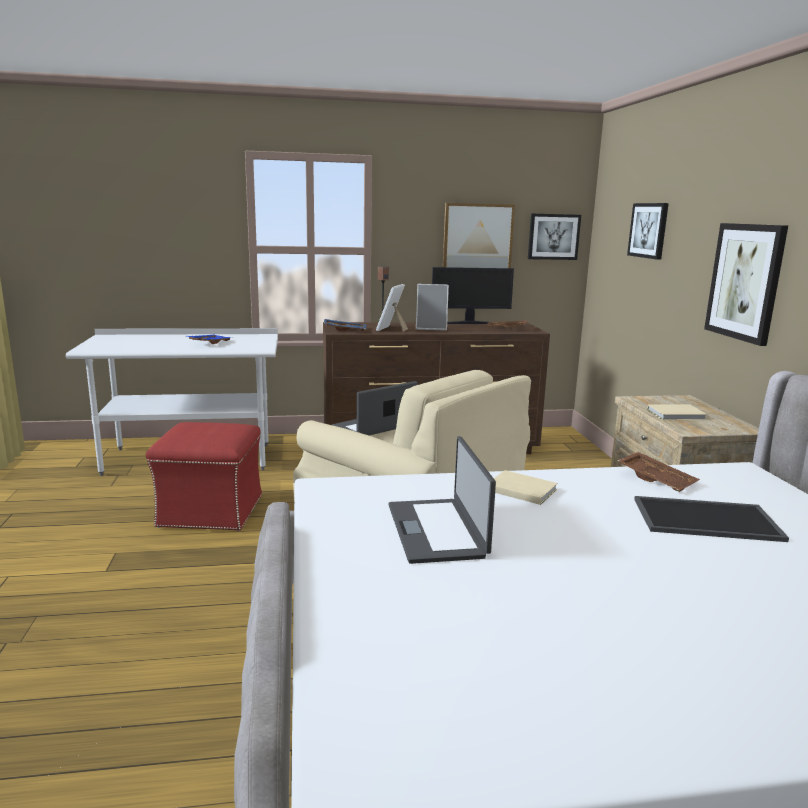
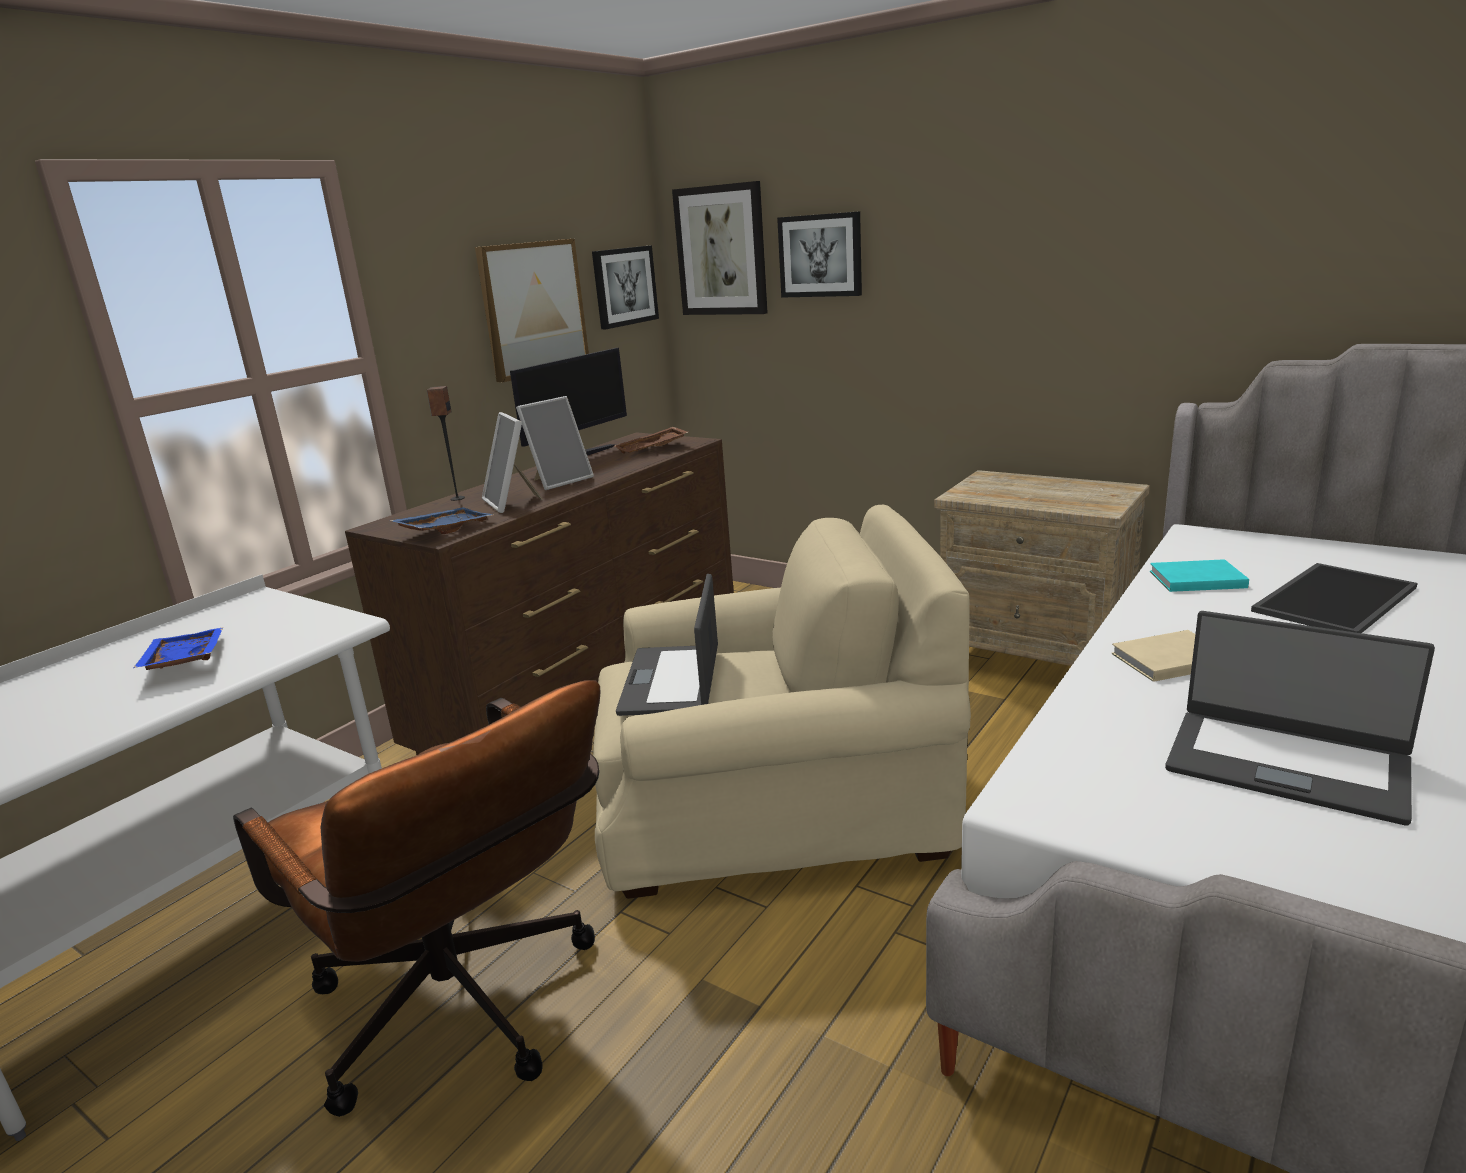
camera: 45 degrees left, 5 degrees up
(209, 511) = (466, 1015): red ottoman -> brown office chair
(657, 479) = (1194, 579): brown tray -> turquoise book
(677, 415) = (1044, 496): beige book -> none
(745, 282) = (1056, 304): picture -> picture (721, 251)

